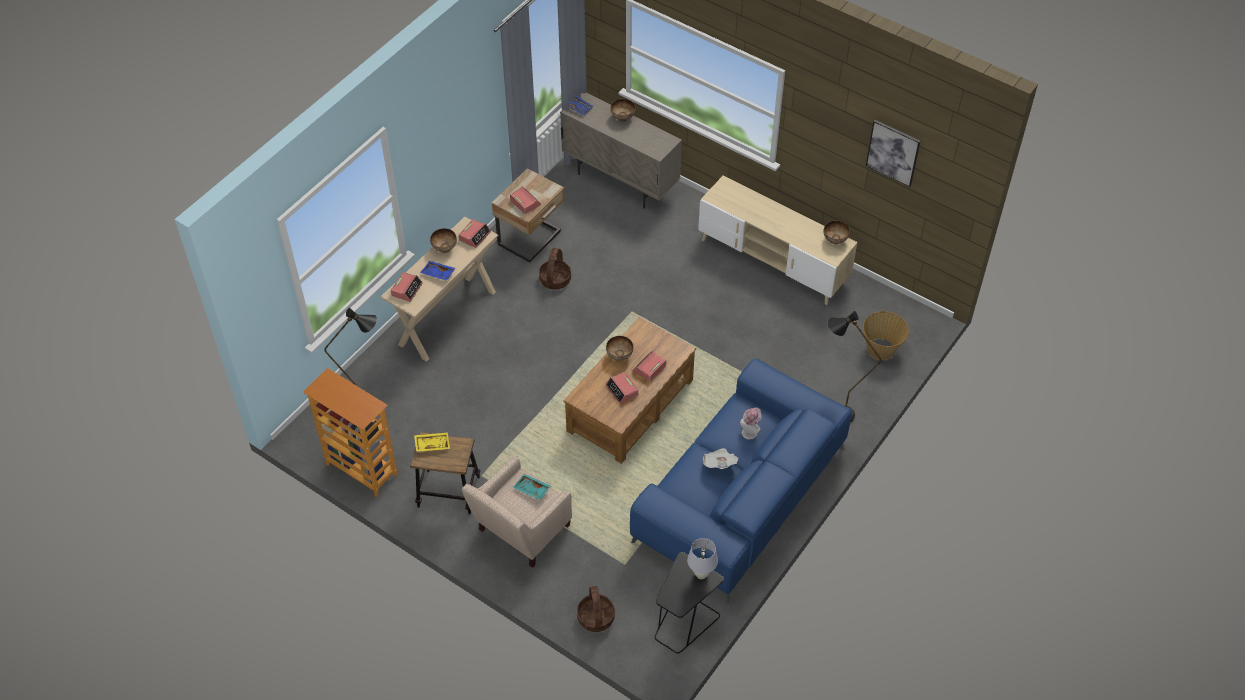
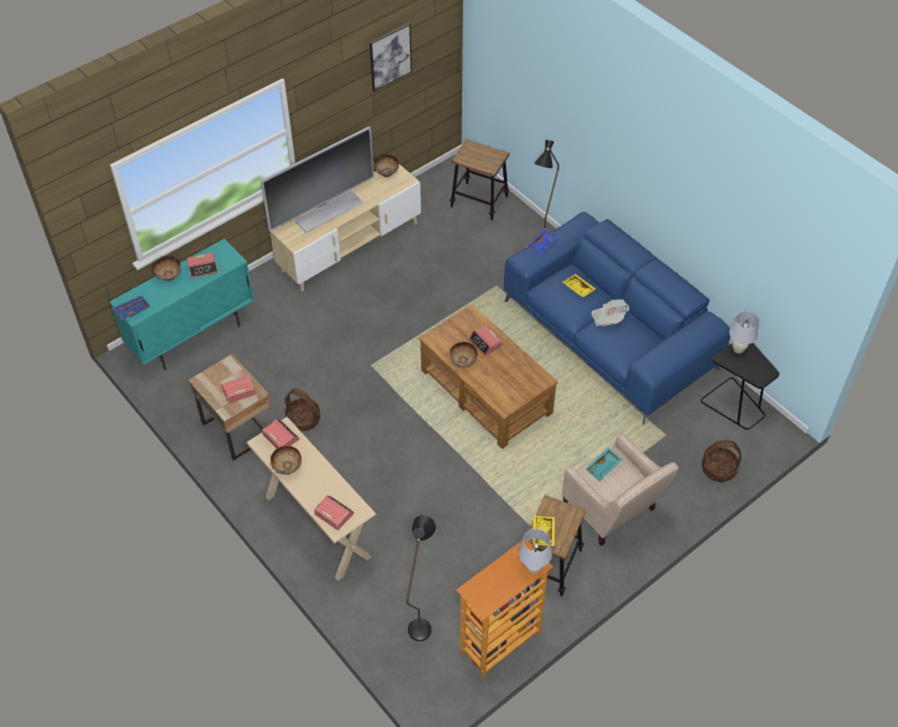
camera: 75 degrees left, 0 degrees up
(358, 416) = (533, 568): none -> white table lamp
(438, 274) = (322, 480): blue tray -> blue tray (542, 245)
(620, 182) = (193, 337): beige cabinet -> turquoise cabinet
(622, 390) = (506, 369): alarm clock -> alarm clock (203, 268)
(750, 431) = (578, 289): hat -> yellow tray
(764, 209) = (327, 211): none -> television
(881, 349) = (479, 201): basket -> stool

